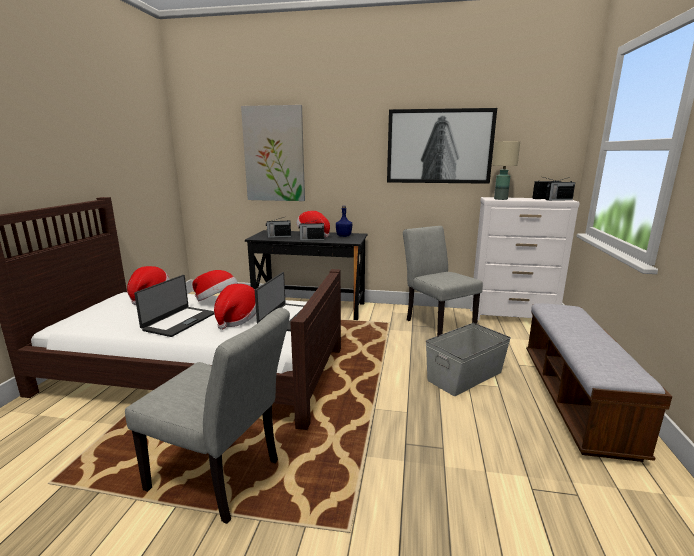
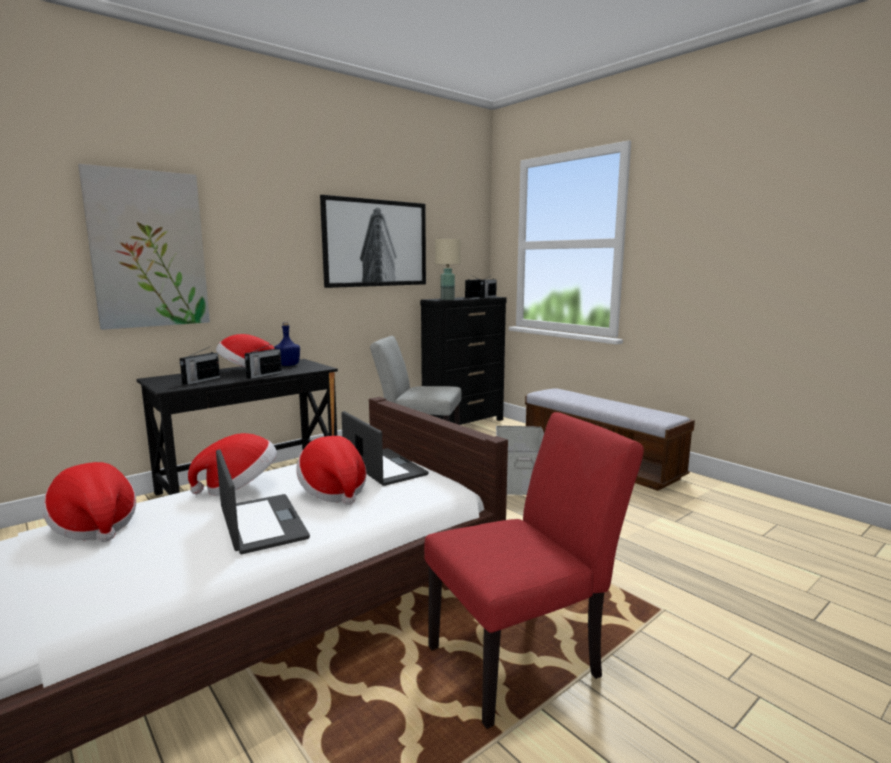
camera: 50 degrees left, 5 degrees down
(222, 478) = (525, 658): grey chair -> red chair
(513, 317) = (464, 424): white dresser -> black dresser

